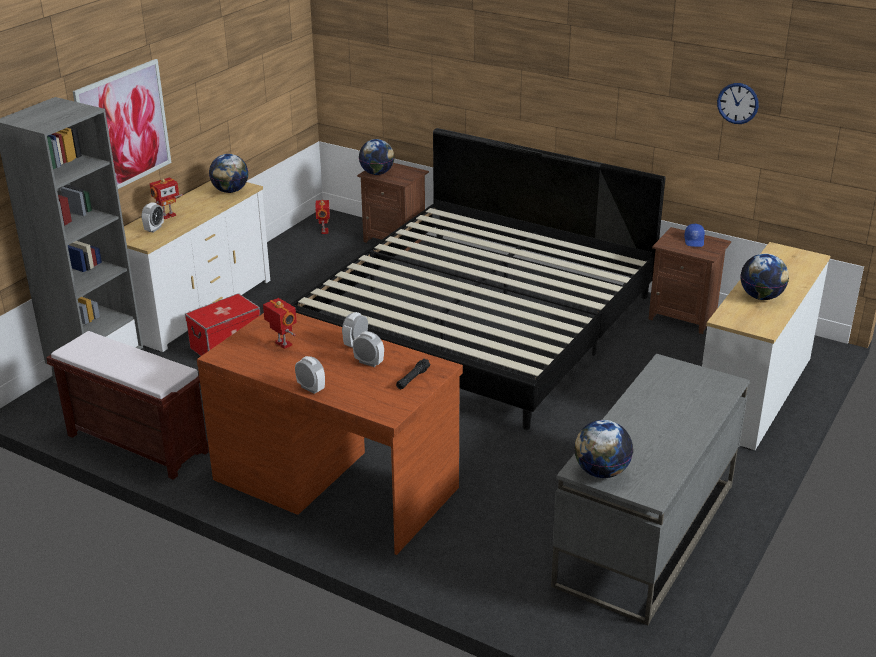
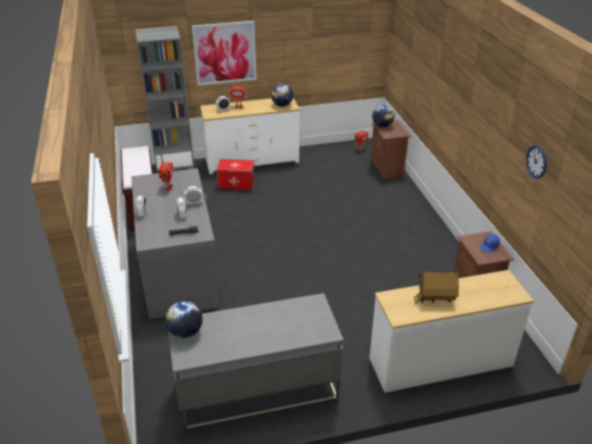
camera: 45 degrees right, 5 degrees up
(335, 482) = (179, 271): brown desk -> grey desk
(478, 323) = (357, 233): bed -> none
(761, 297) = (435, 298): globe -> toy house

